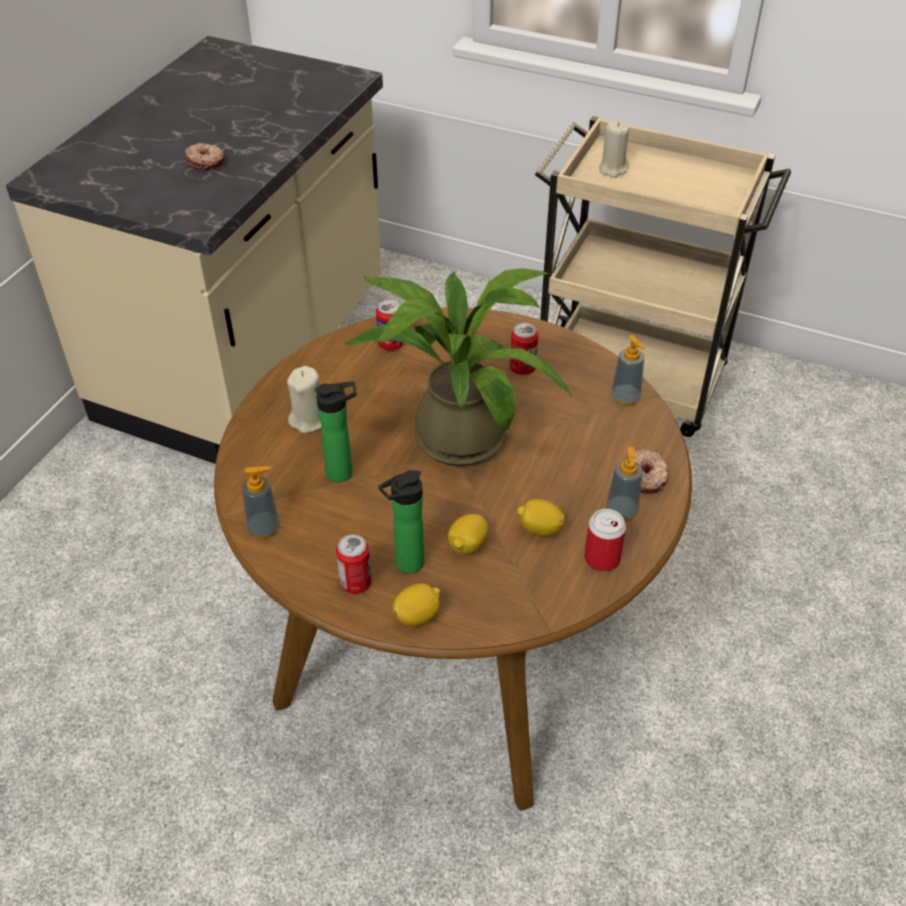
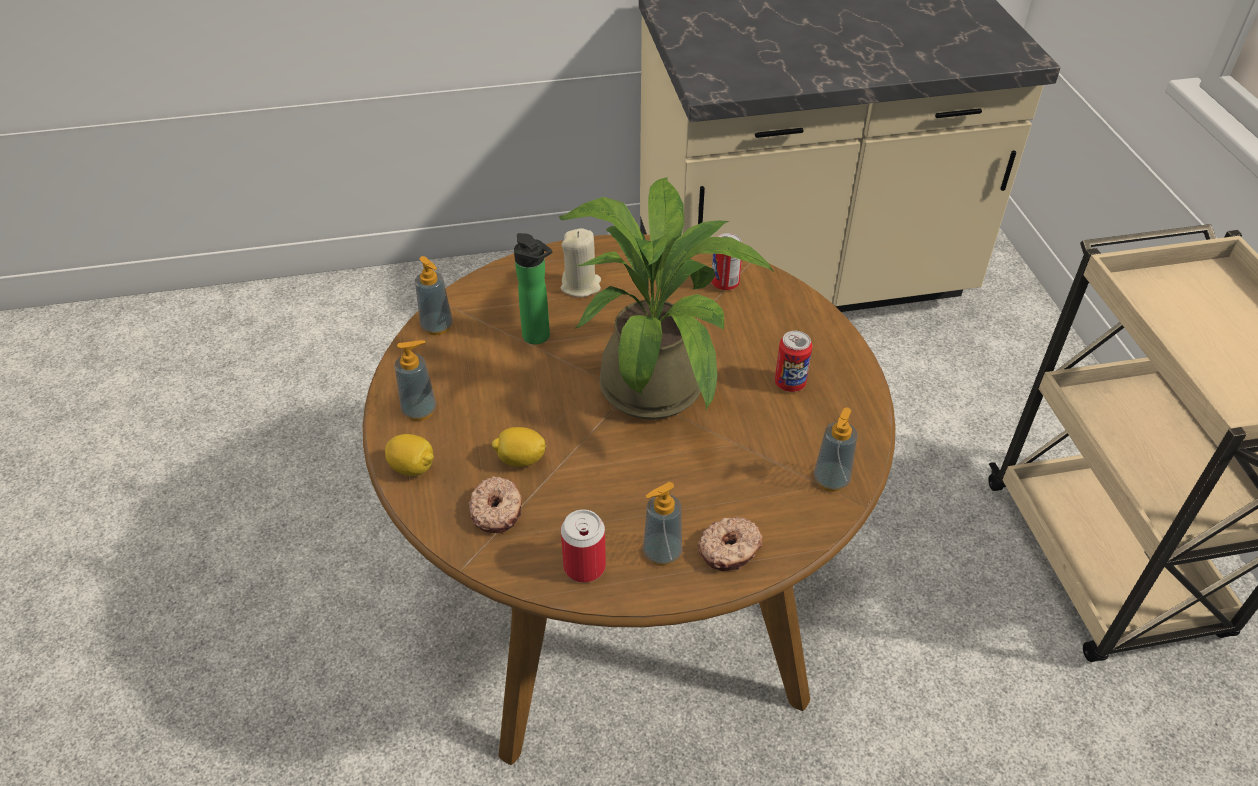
camera: 55 degrees right, 0 degrees up
(206, 162) = (788, 52): donut -> donut (497, 511)
(356, 583) = (419, 410): can -> soap dispenser
(405, 565) = (465, 430): bottle -> none
(540, 529) = (584, 500): lemon -> none
(613, 169) = (1184, 294): beige candle -> none

